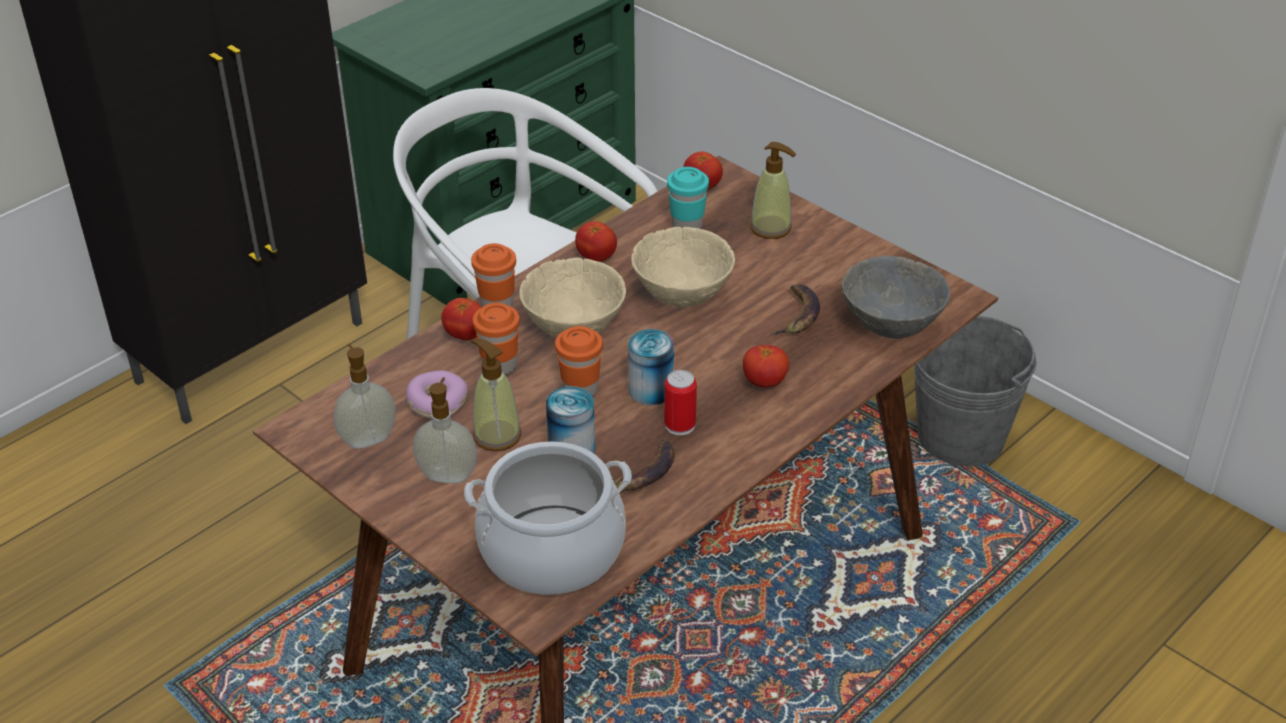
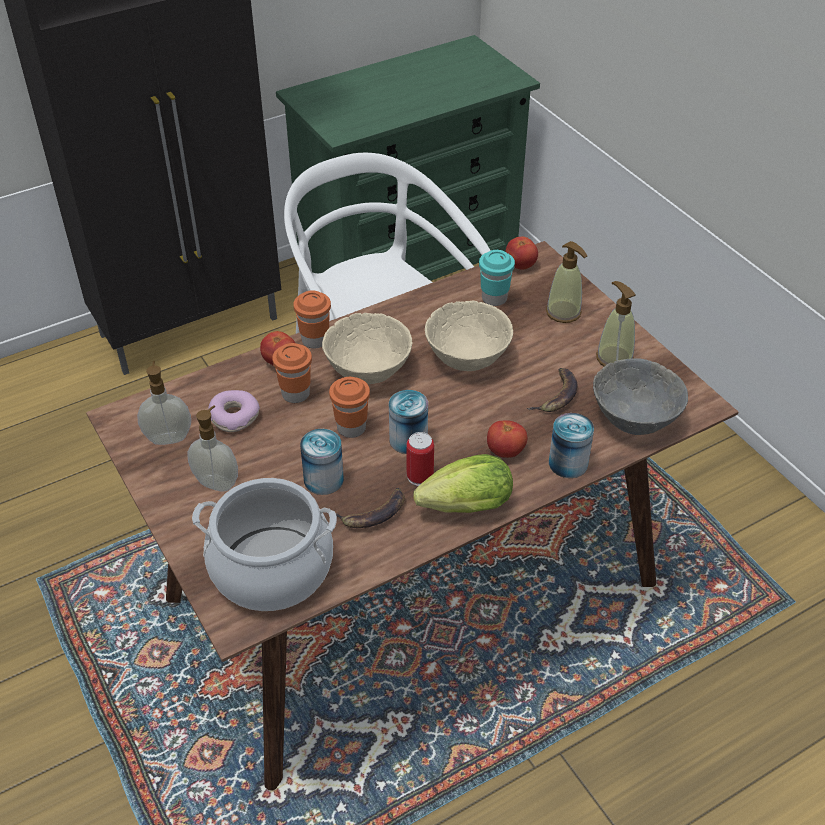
camera: 15 degrees right, 5 degrees up
(496, 435) = (269, 455): soap dispenser -> soap dispenser (614, 358)
(596, 257) = (410, 313): tomato -> none
(739, 448) = (461, 508): none -> lettuce
(837, 381) = (568, 463): none -> can
(960, 438) = (716, 506): grey bucket -> none

